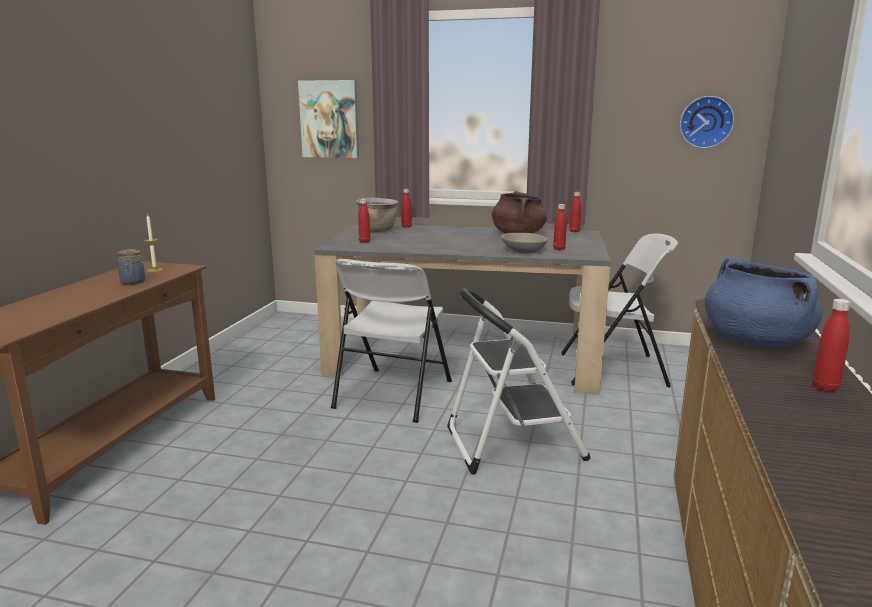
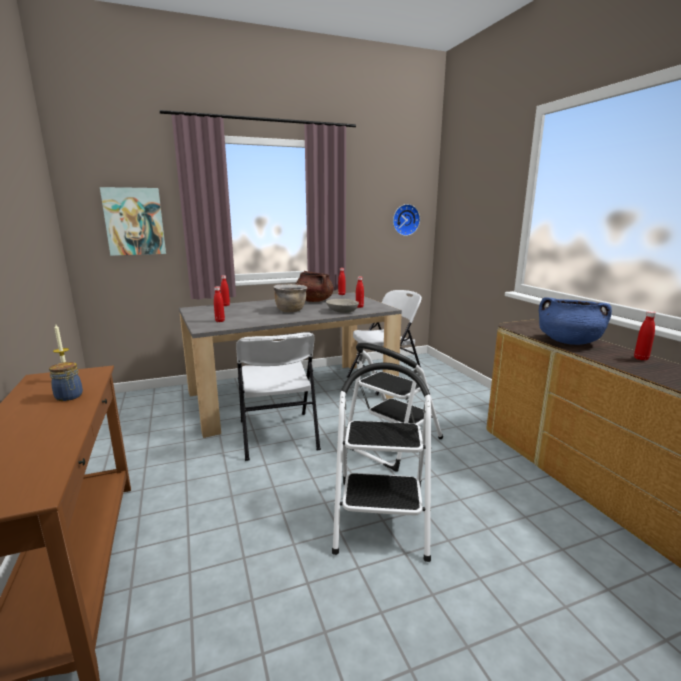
camera: 35 degrees left, 0 degrees up
(378, 231) = (210, 311): brown cooking pot -> brown cooking pot (291, 310)
(394, 508) = (381, 515): none -> step ladder

